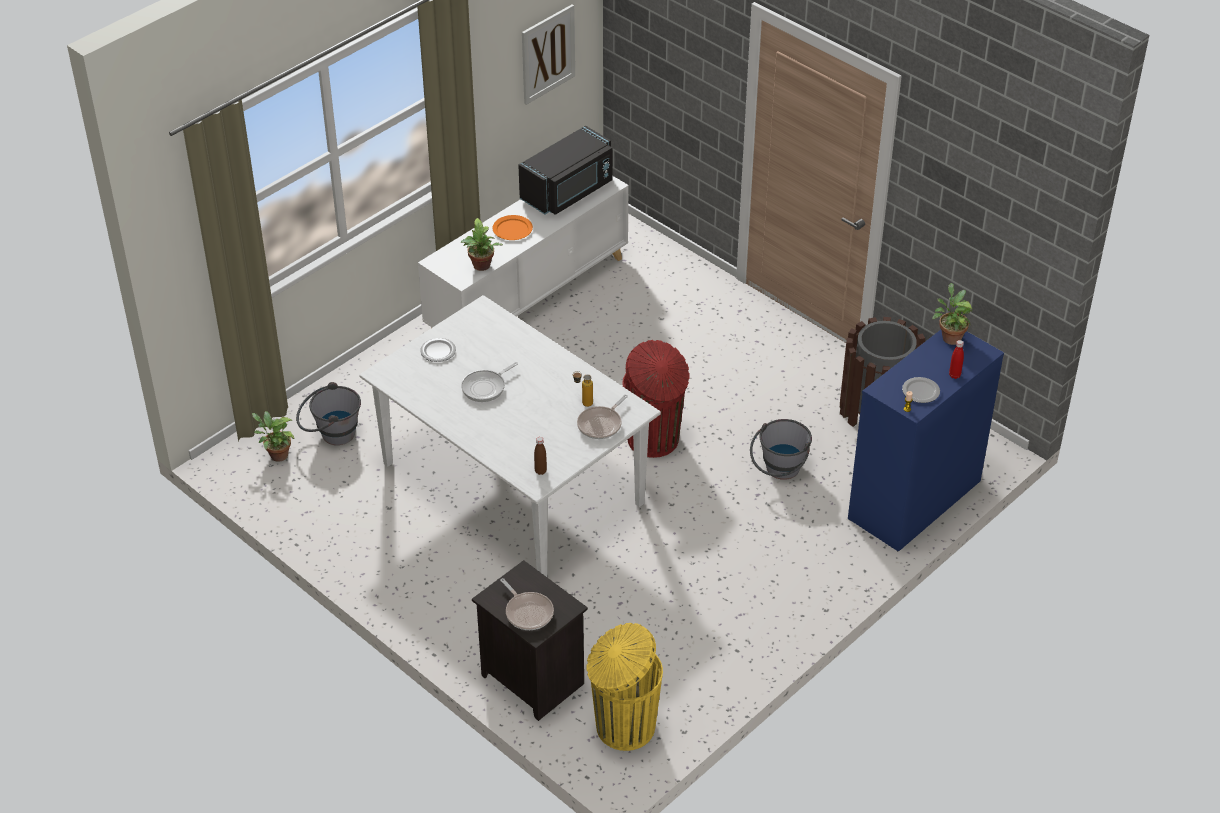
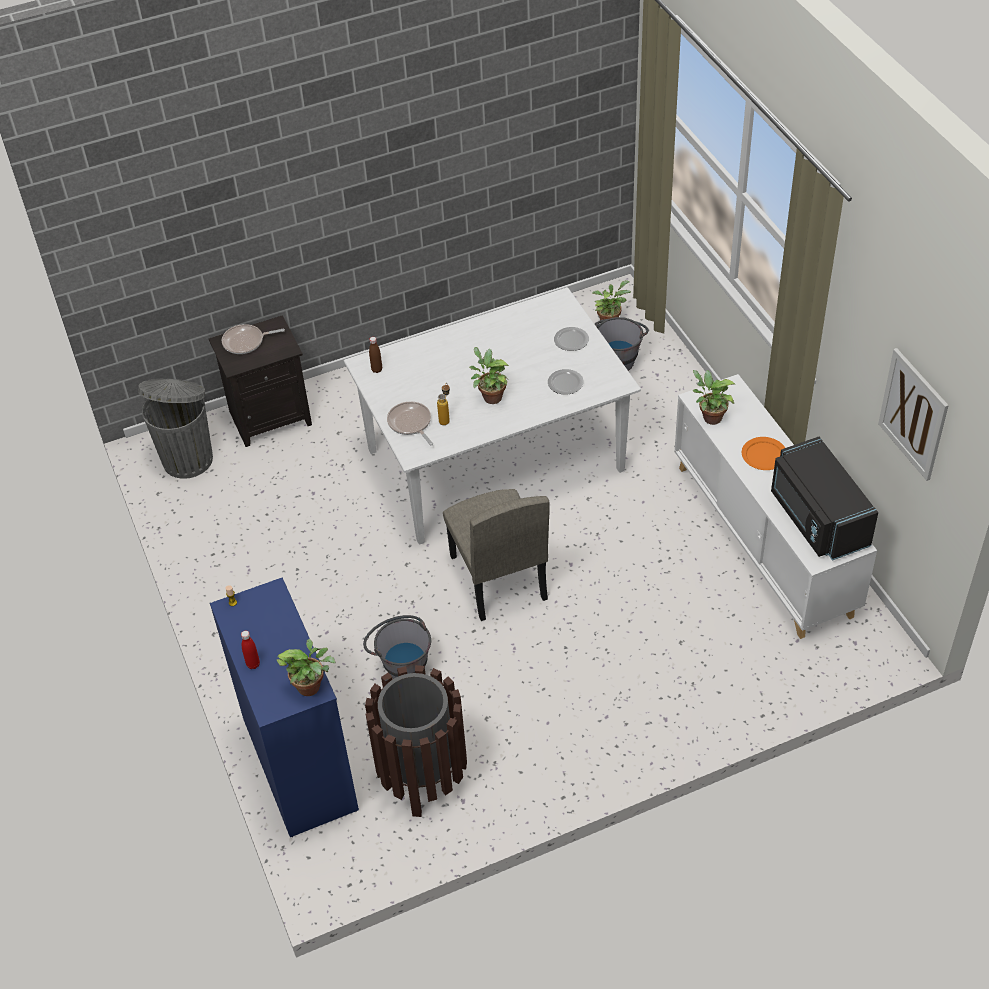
camera: 115 degrees right, 5 degrees up
(486, 387) = (504, 360): frying pan -> none
(539, 383) = (490, 396): none -> potted plant
(623, 727) = (188, 458): yellow trash can -> grey trash can
(654, 440) = (497, 577): red trash can -> beige chair
(921, 391) = (249, 625): plate -> plate (565, 383)

